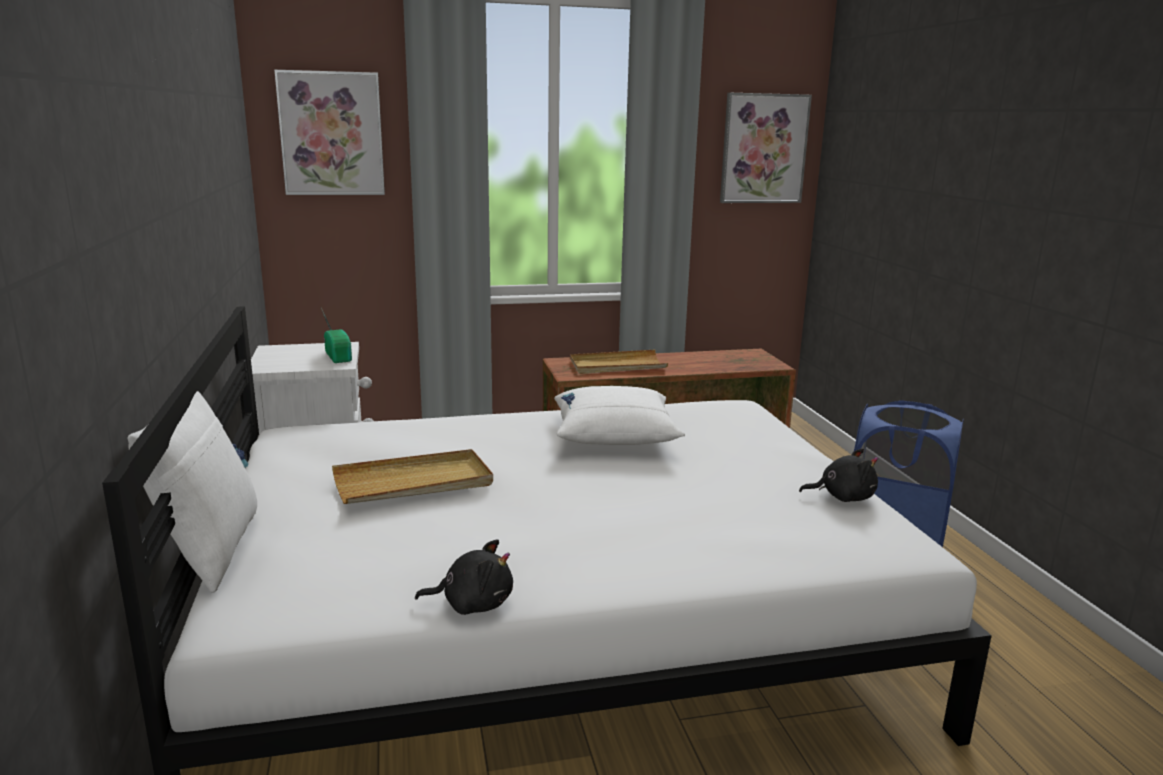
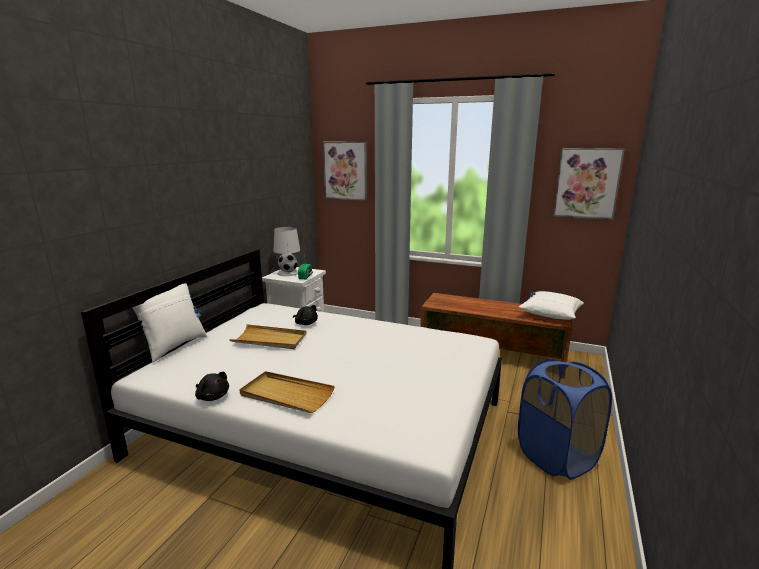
camera: 35 degrees right, 0 degrees up
(288, 356) = (288, 273): none -> white table lamp
(614, 437) = (384, 341): white pillow -> white pillow (550, 314)
(617, 366) = (464, 304): beige tray -> beige tray (286, 395)
(842, 497) = (445, 407): black plush toy -> black plush toy (305, 323)

